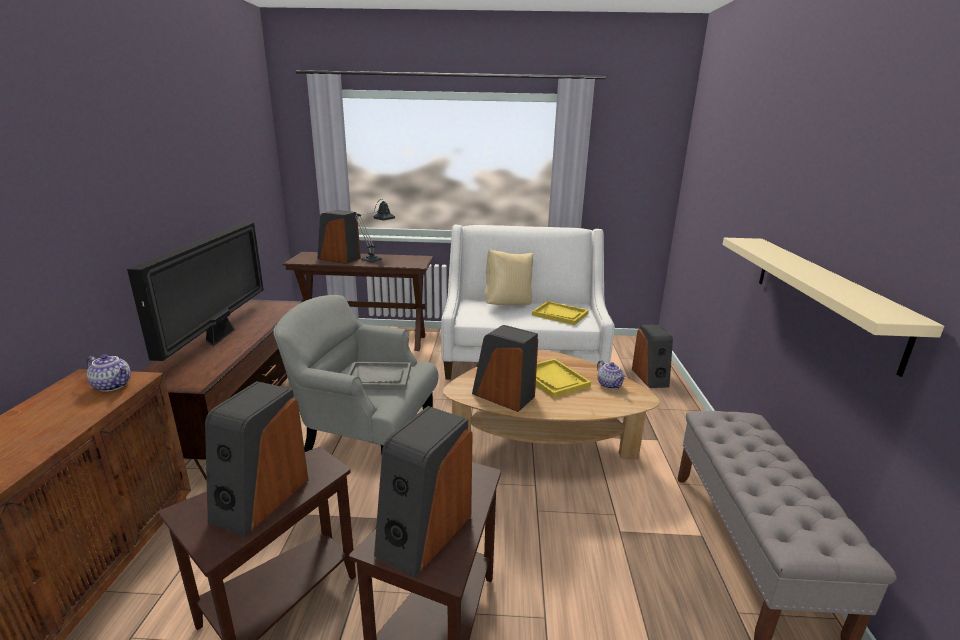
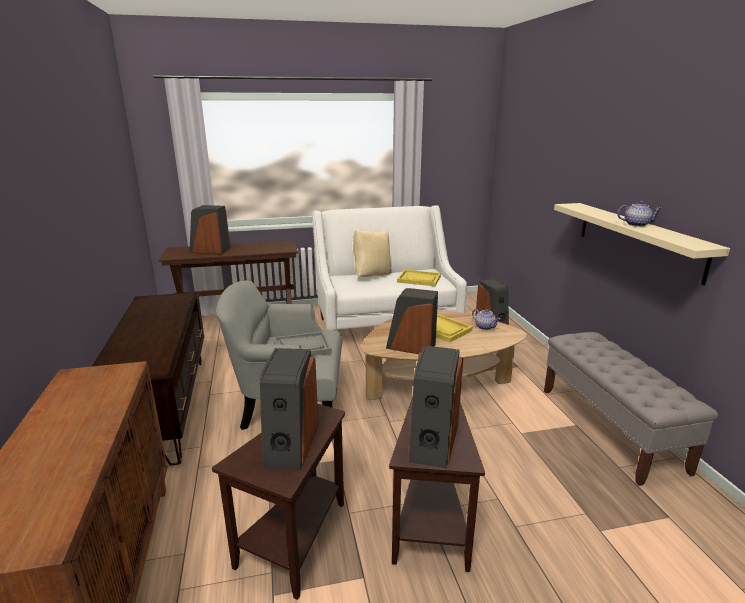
camera: 15 degrees left, 0 degrees up
(113, 385) = (111, 377): teapot -> teapot (636, 224)
(220, 336) = (142, 330): television -> none
(375, 259) = (245, 248): table lamp -> none

